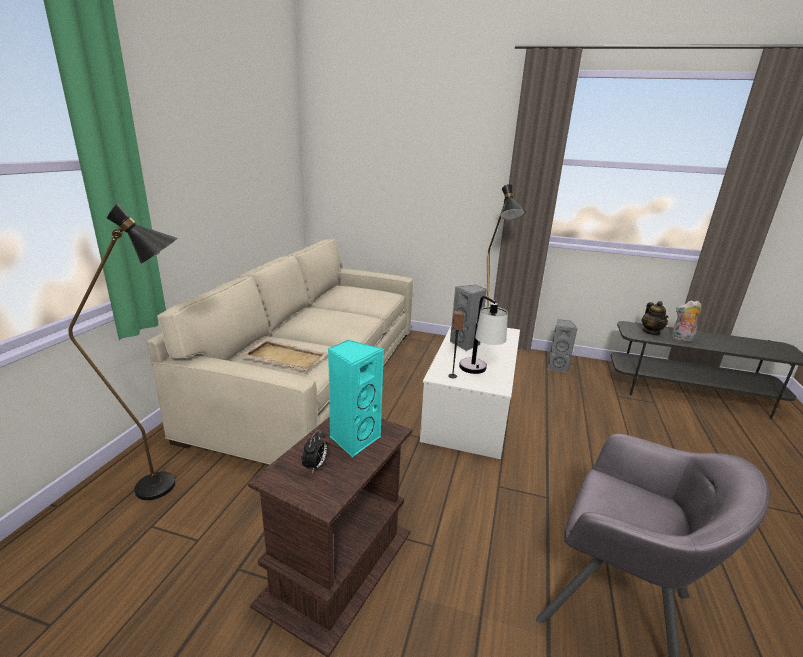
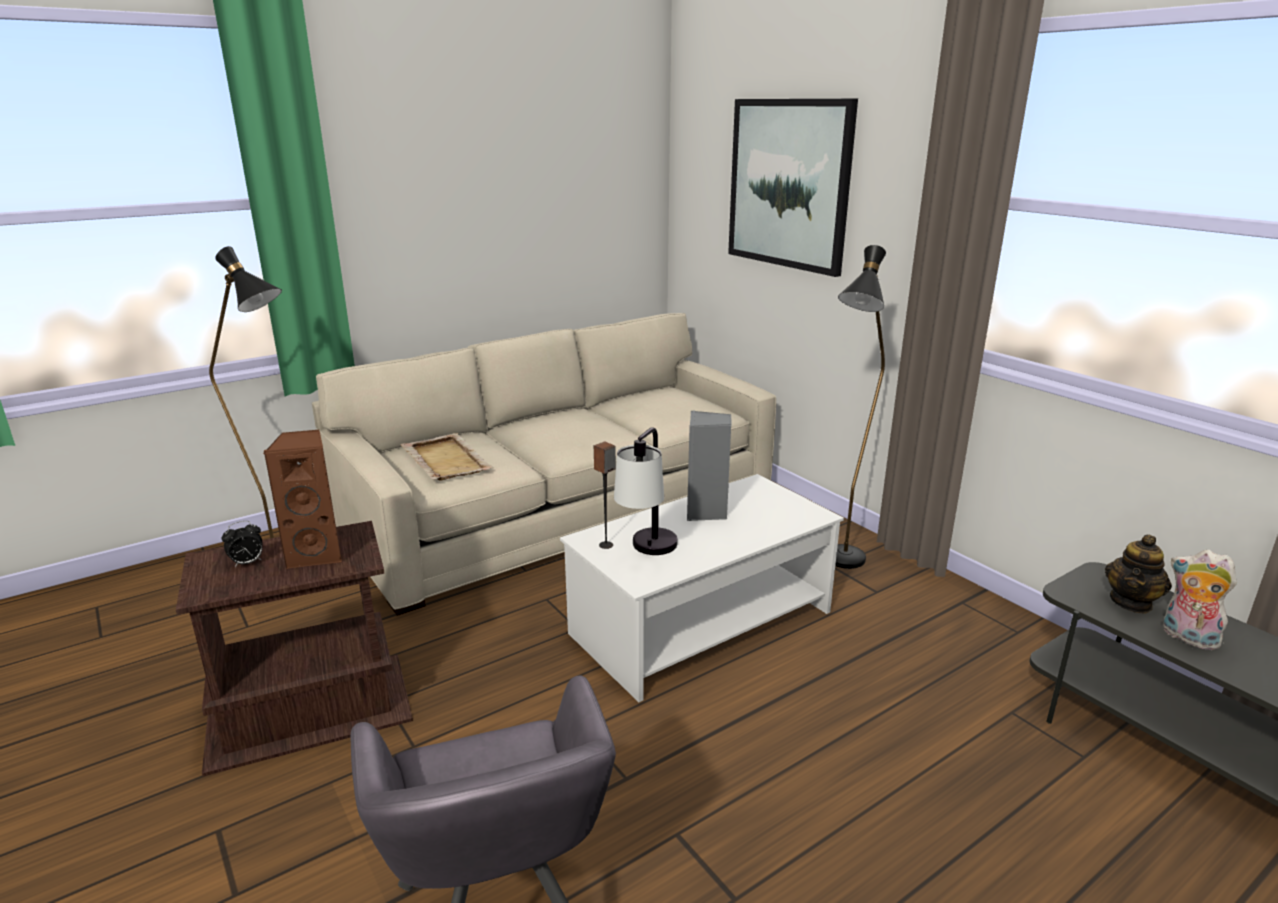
camera: 40 degrees right, 0 degrees up
(353, 439) = (317, 554): turquoise speaker -> brown speaker
(408, 155) = (789, 184): none -> picture
(557, 367) = (961, 621): grey speaker -> none

